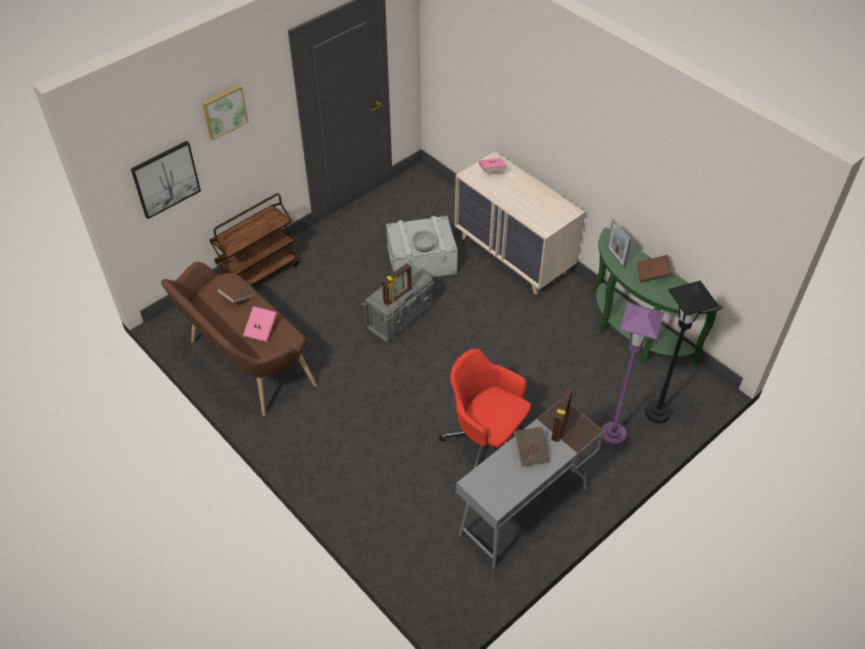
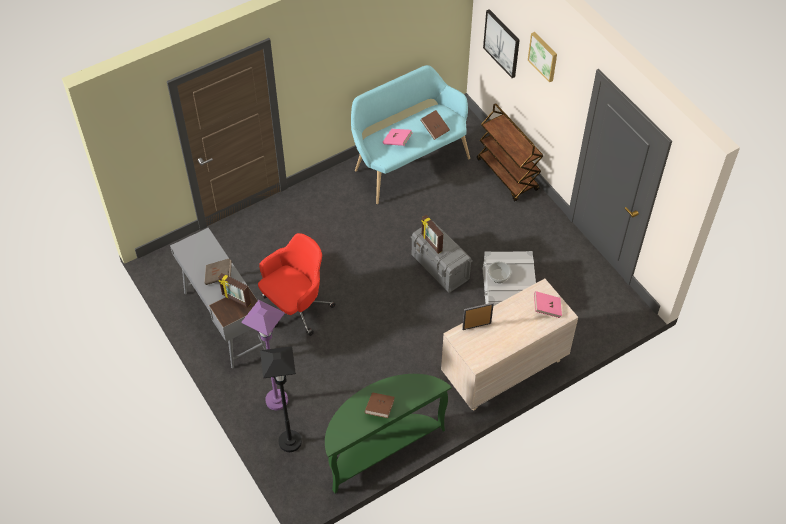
camera: 100 degrees right, 5 degrees up
(245, 365) = (408, 162): brown bench -> turquoise bench
(615, 257) = (408, 384): picture frame -> picture frame (476, 326)

